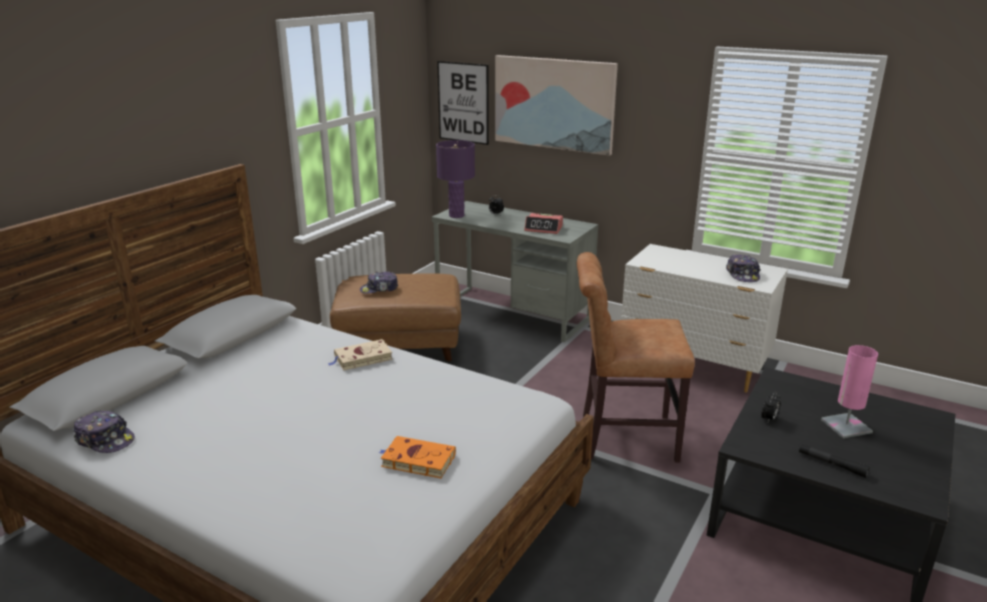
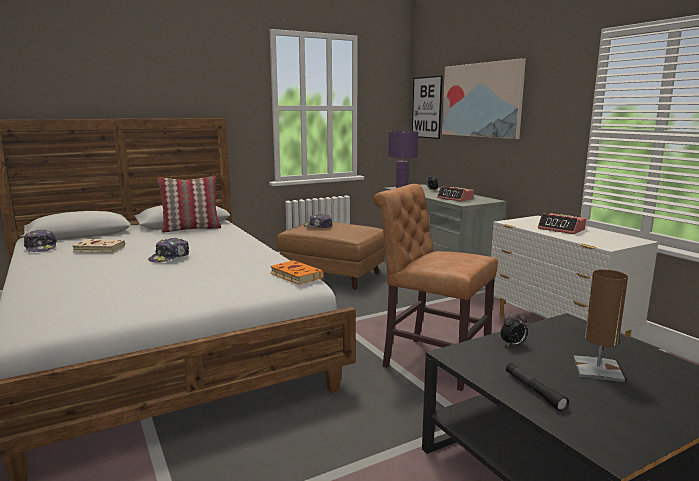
camera: 30 degrees right, 10 degrees down
(264, 343) = (191, 229): none -> pillow
(361, 358) = (230, 242): beige book -> beige book (97, 249)
(416, 460) = (165, 288): orange book -> orange book (295, 275)
(698, 266) = (561, 229): none -> alarm clock
(742, 275) = (599, 238): cap -> cap (170, 257)
(846, 426) = (597, 369): pink table lamp -> brown table lamp

